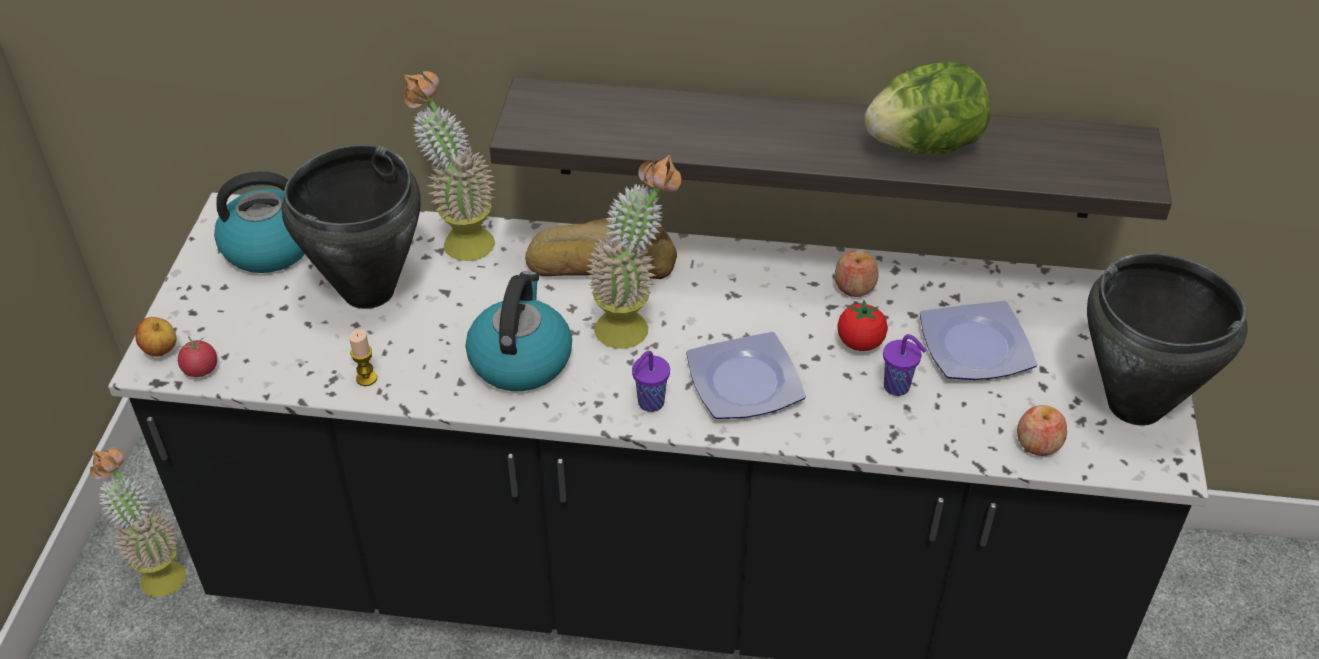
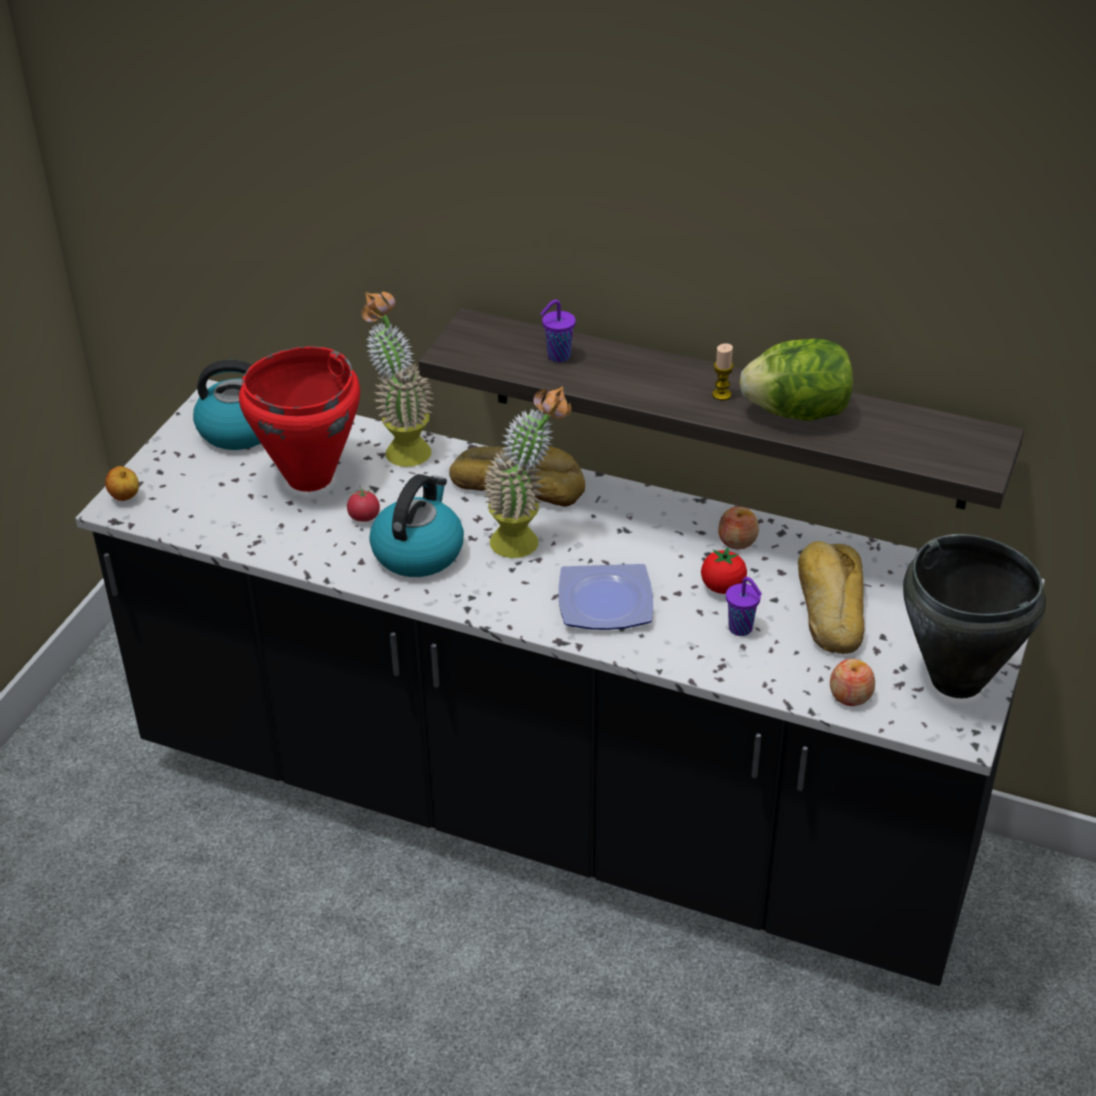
camera: 15 degrees right, 5 degrees down
(157, 571) = (109, 717): potted plant -> none
(201, 369) = (152, 517): tomato -> tomato (364, 517)
(366, 378) = (284, 546): candle -> candle (721, 394)
(367, 291) = (308, 477): black cooking pot -> red cooking pot
(649, 403) = (515, 605): purple cup -> purple cup (557, 357)
(976, 345) = (829, 606): plate -> bread

